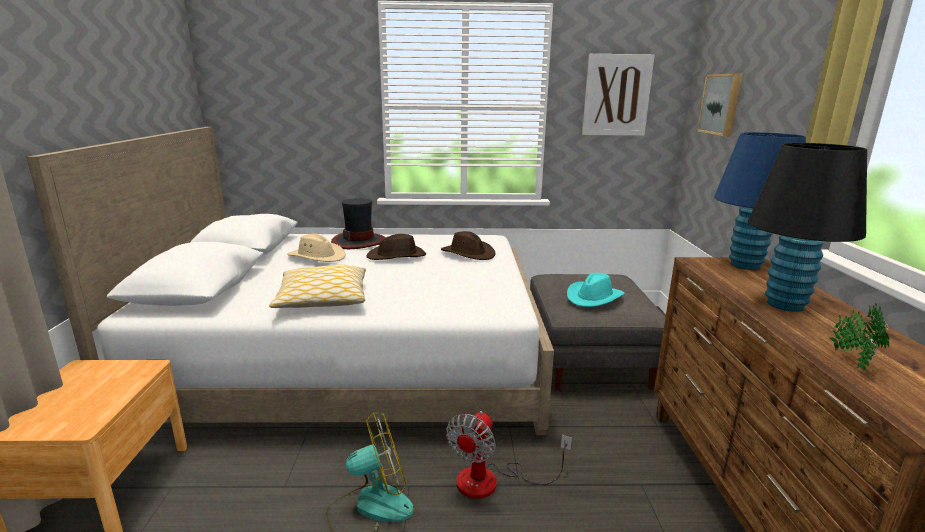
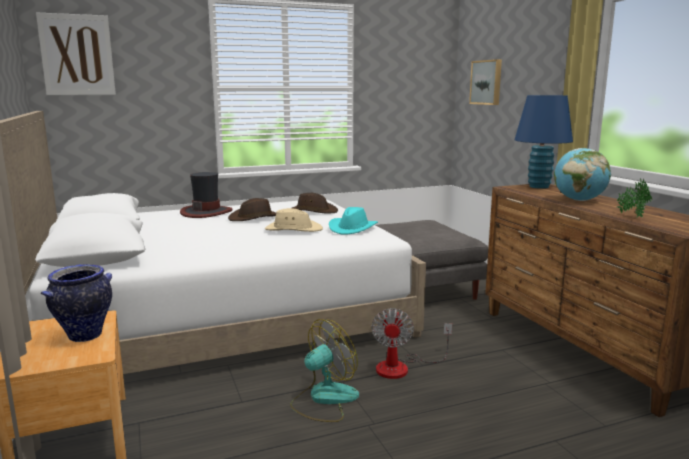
camera: 20 degrees left, 5 degrees down
(104, 394) = (84, 336): none -> vase
(317, 256) = (182, 224): beige hat -> beige hat (293, 229)
(322, 299) = (229, 248): pillow -> none
(594, 297) = (424, 233): turquoise hat -> turquoise hat (353, 228)
(616, 95) = (405, 78): picture -> picture (77, 55)
(785, 304) = (579, 200): black table lamp -> globe

